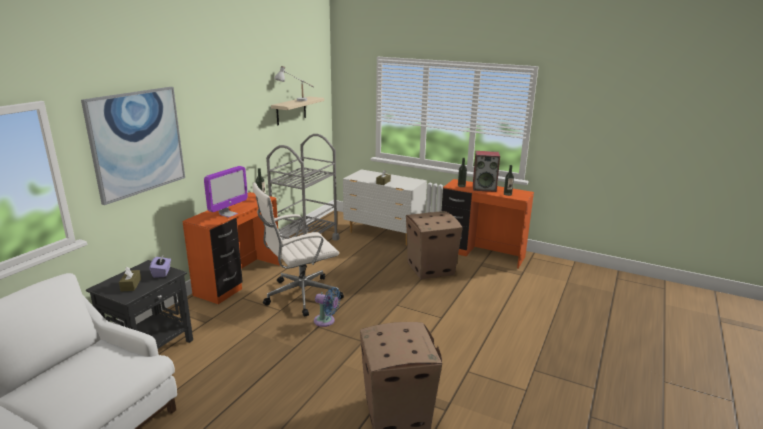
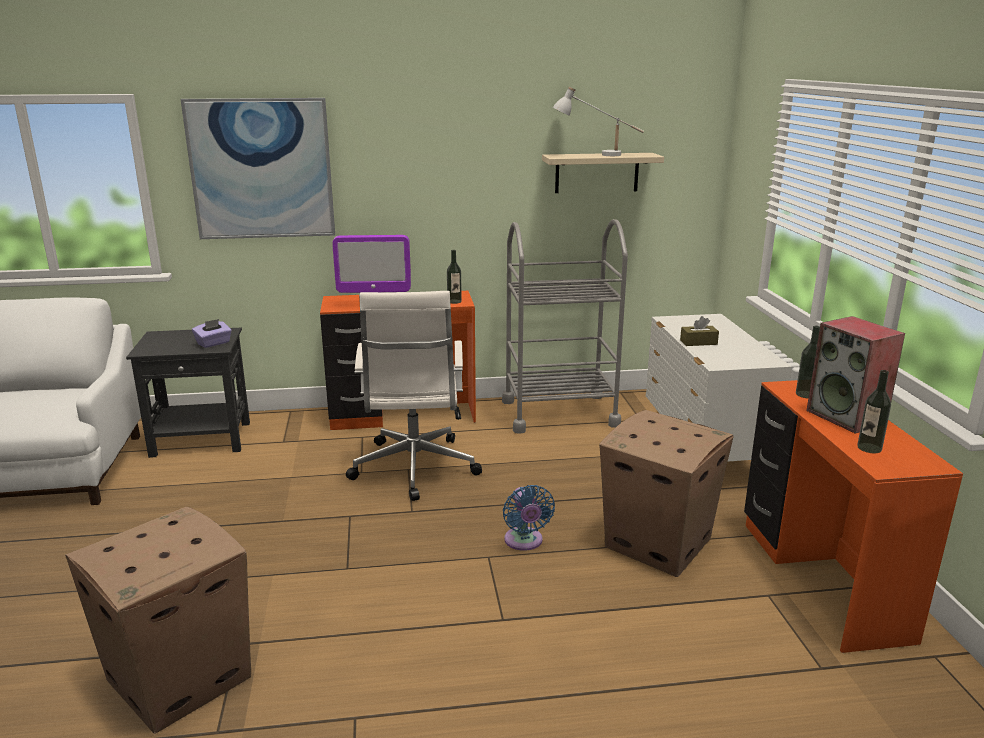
camera: 55 degrees right, 0 degrees up
(131, 285) = (171, 342): brown tissue box -> none
(300, 295) = (414, 469): white office chair -> white office chair turned 120 degrees counterclockwise
(326, 321) = (370, 516): blue fan -> blue fan (524, 542)

